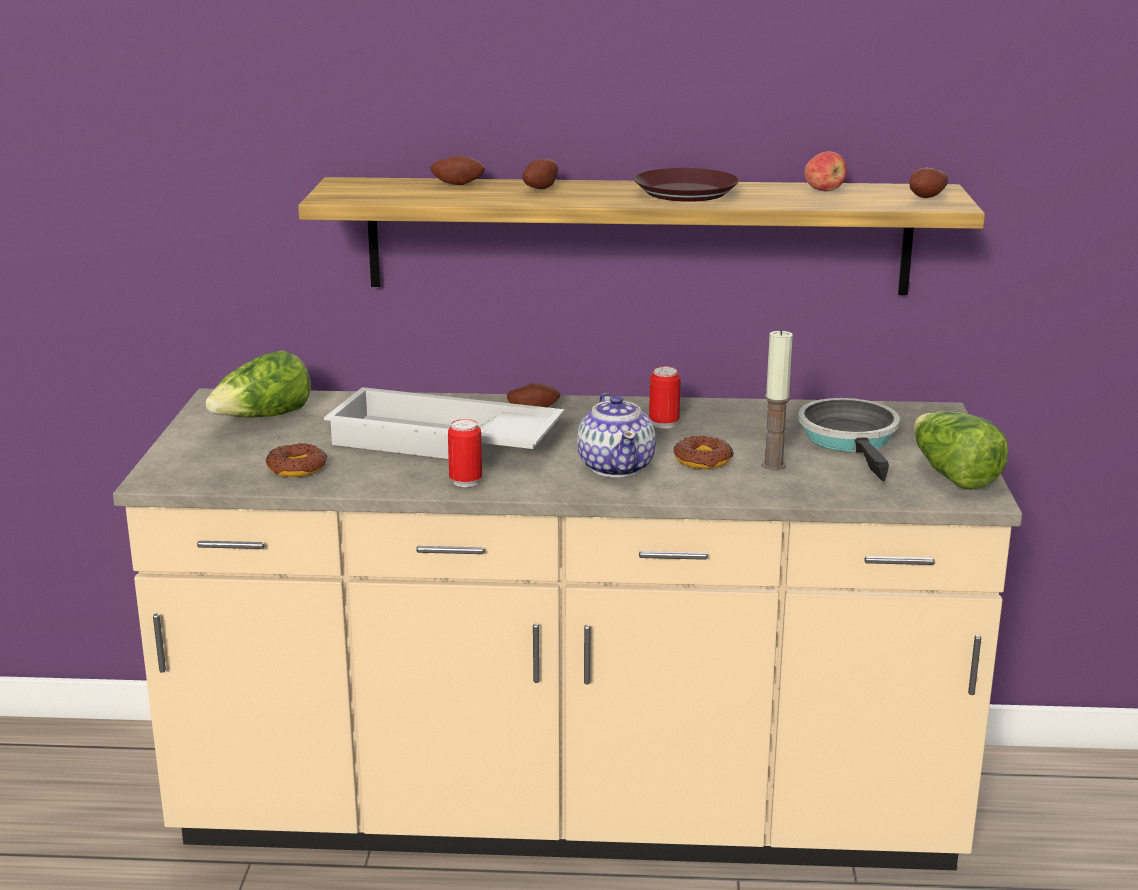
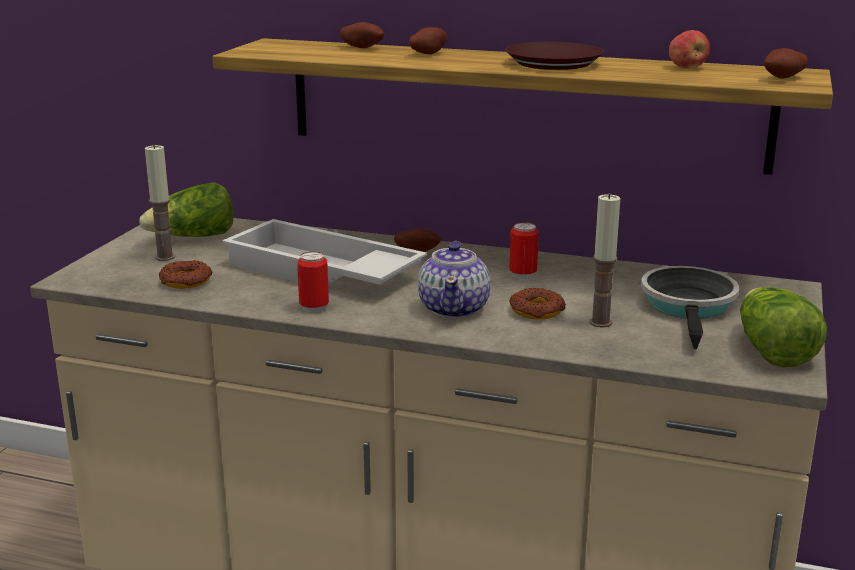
camera: 15 degrees right, 0 degrees up
(248, 443) = (165, 257): none -> candle

